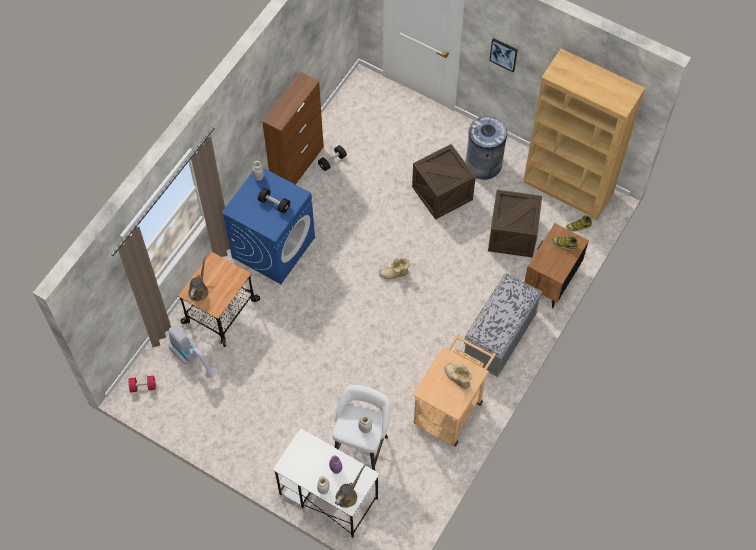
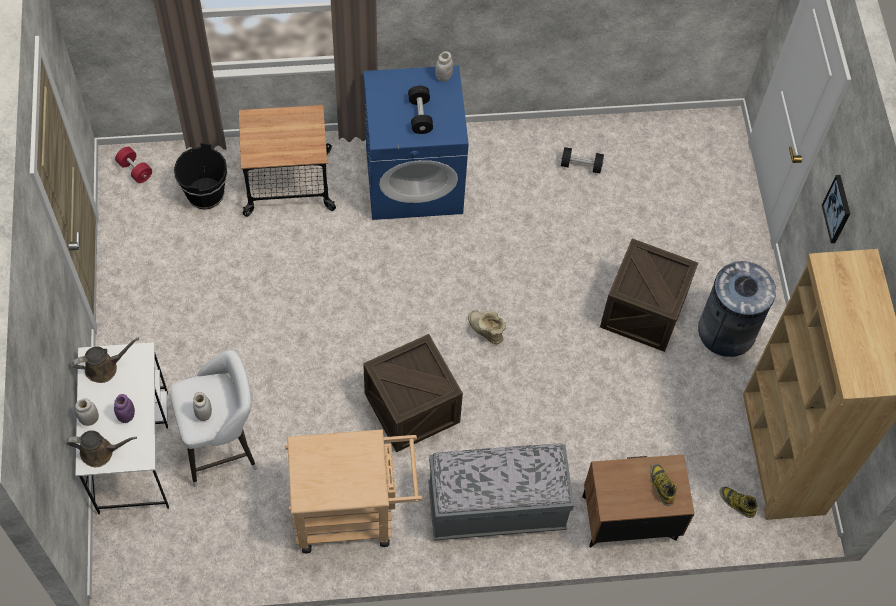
camera: 50 degrees right, 0 degrees up
(192, 358) = (206, 194): vacuum cleaner -> black bucket
(199, 290) = (262, 125): brown watering can -> brown watering can (104, 367)
(297, 165) = (543, 134): brown cabinet -> none
(457, 379) = (348, 474): boot -> none
(512, 235) = (655, 430): crate -> crate (412, 408)

